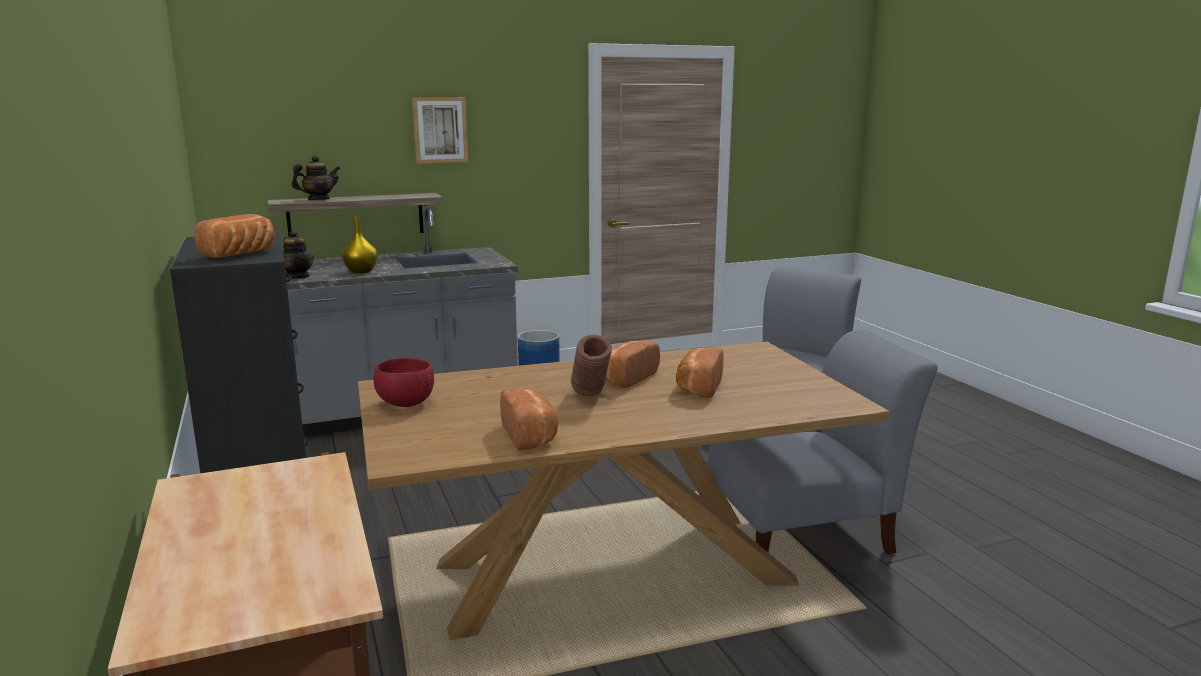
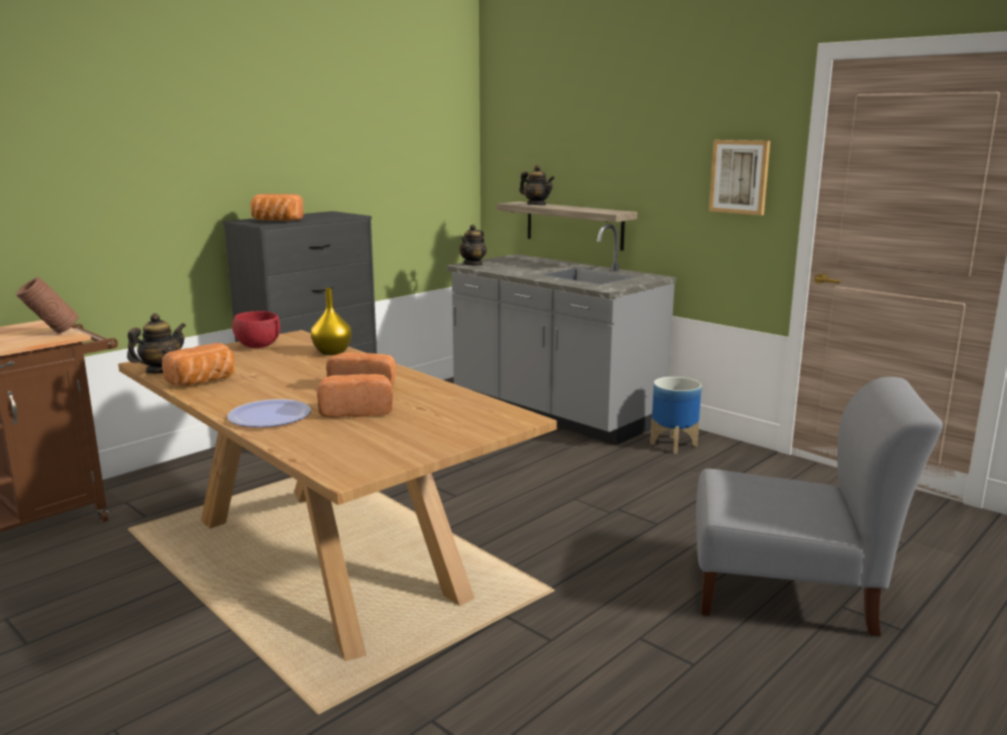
camera: 65 degrees right, 0 degrees up
(362, 271) = (513, 270): yellow vase -> yellow vase (332, 352)
(440, 130) = (647, 147): picture -> picture (739, 177)
(448, 455) = (160, 370): none -> teapot
(590, 398) = (301, 384): brown vase -> brown vase (52, 333)
(684, 416) = (270, 416): none -> plate
(807, 534) = (467, 653): grey chair -> none

